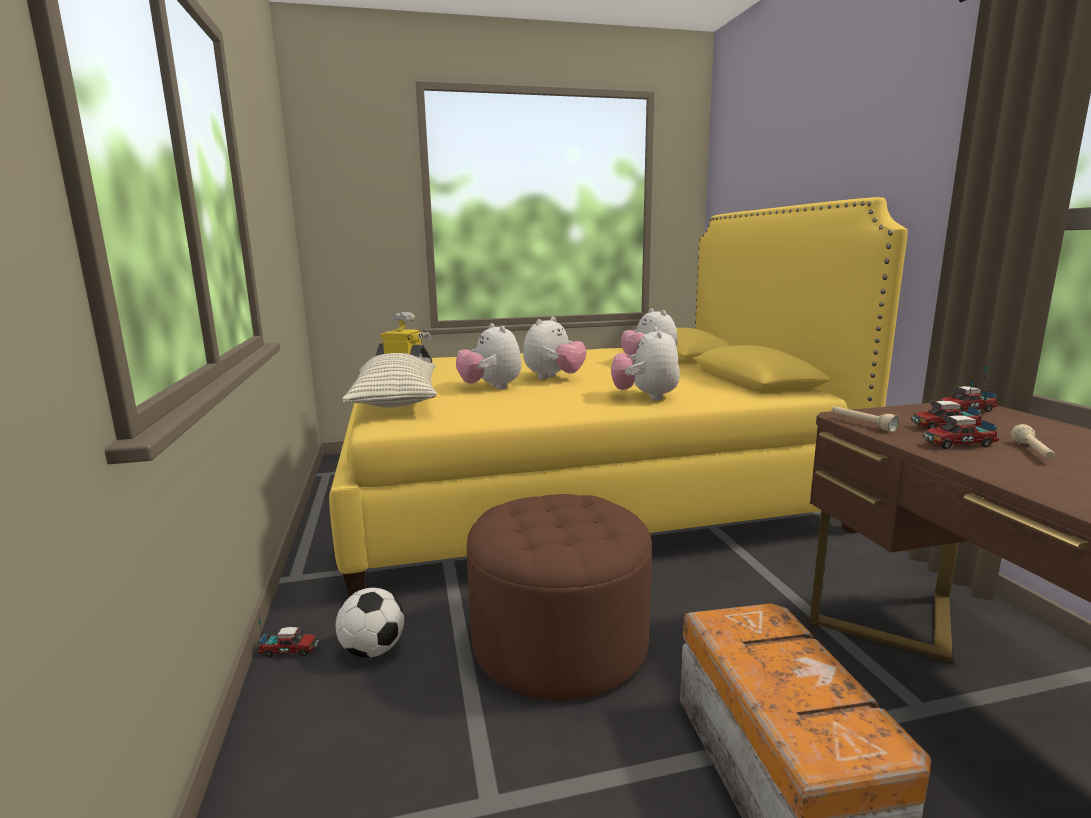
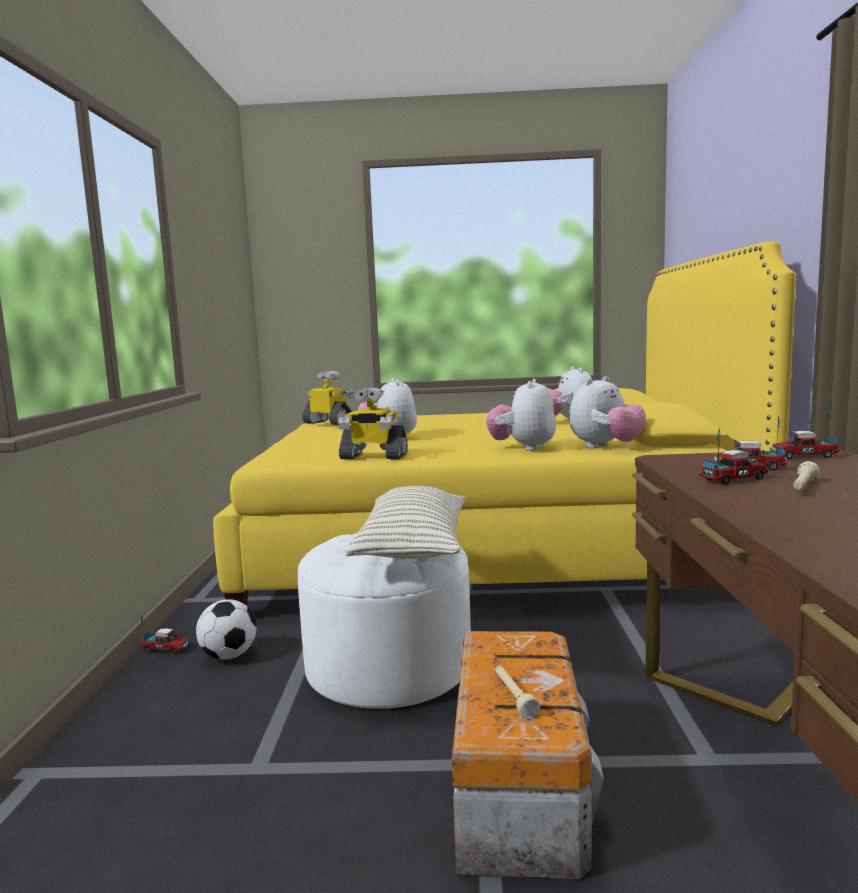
camera: 15 degrees right, 5 degrees down
(396, 402) = (294, 447): pillow -> pillow (413, 548)
(501, 413) = (373, 457): none -> toy robot
(554, 378) = (456, 432): plush toy -> plush toy (605, 447)
(560, 642) = (388, 667): brown ottoman -> white ottoman
(861, 424) = (667, 463): beige flashlight -> beige flashlight (513, 697)
(957, 444) = (734, 480): toy truck -> toy truck turned 150 degrees clockwise

